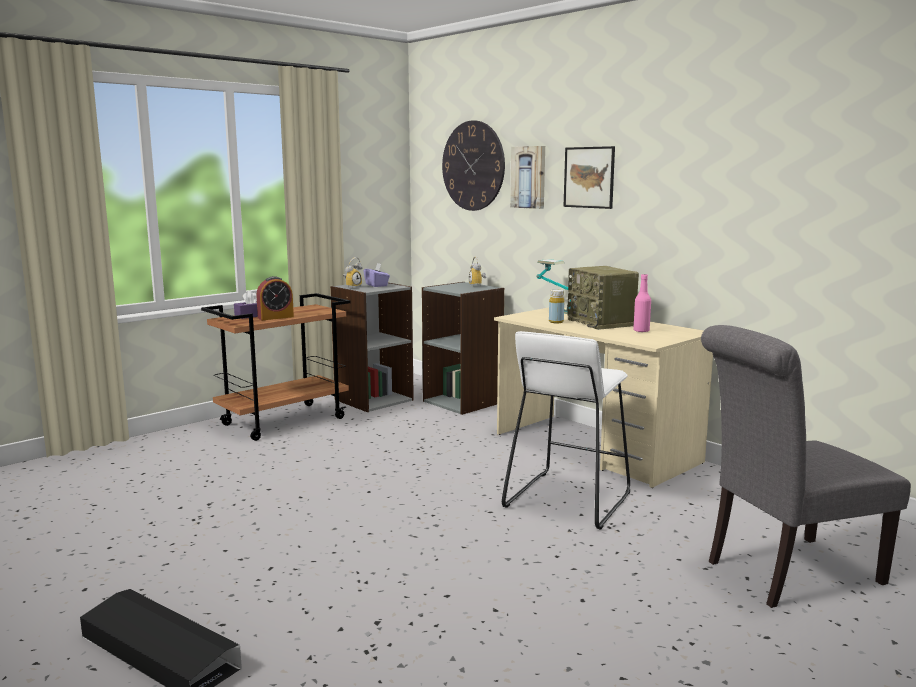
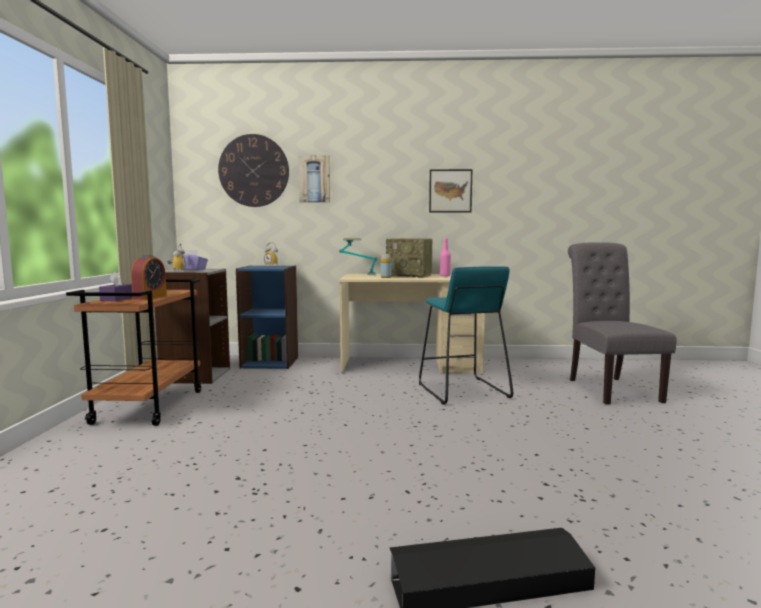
camera: 45 degrees left, 5 degrees down
(463, 402) = (270, 362): grey bookcase -> blue bookcase
(567, 499) = (462, 390): white stool -> turquoise stool
(589, 177) = (371, 178): picture -> picture (450, 191)
(784, 573) = (609, 388): grey chair -> grey chair turned 150 degrees clockwise

